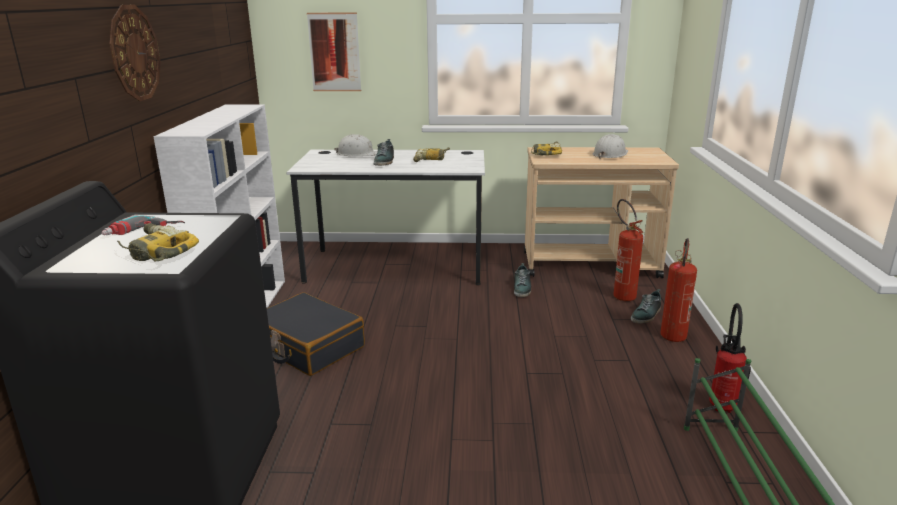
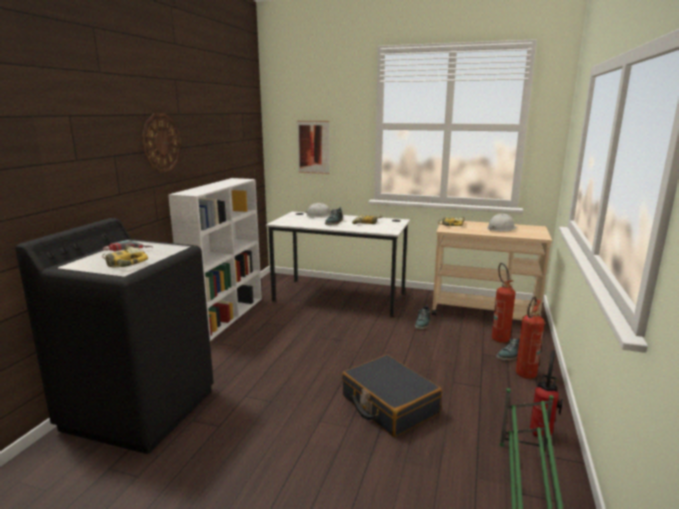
camera: 15 degrees right, 5 degrees down
(307, 346) = (255, 343): black suitcase -> black suitcase (389, 405)

